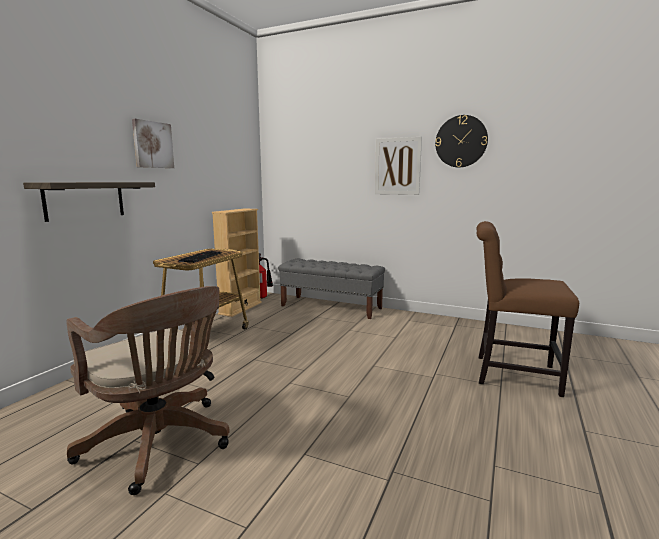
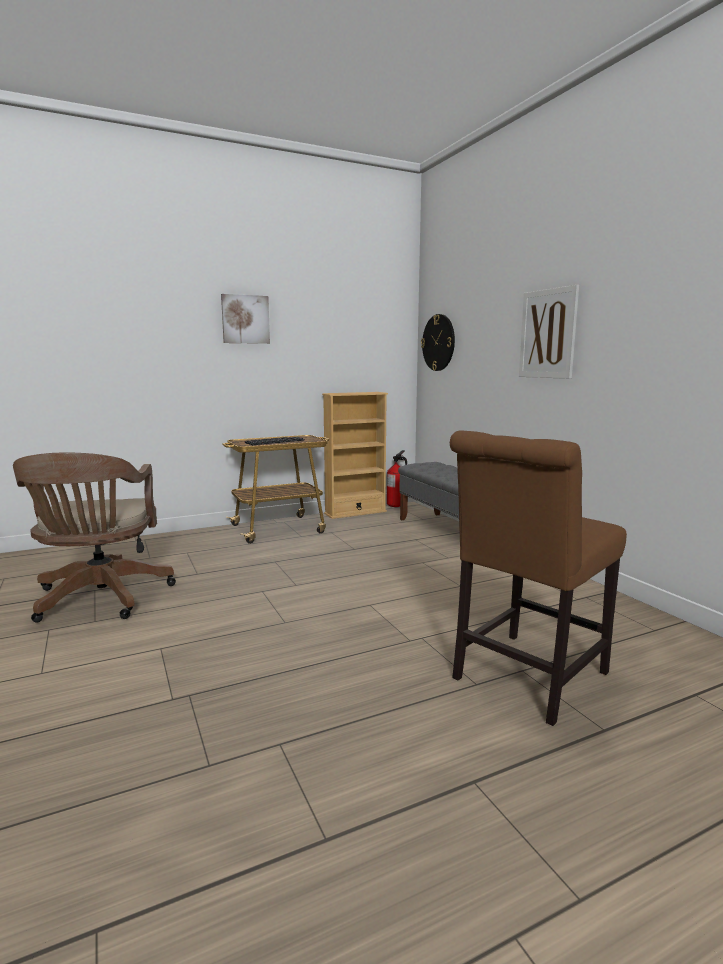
camera: 40 degrees right, 0 degrees up
(85, 200) = (163, 375): shelf -> none
(461, 141) = (631, 287): wall clock -> wall clock (438, 342)
(510, 374) = (525, 679): brown chair -> brown chair turned 105 degrees counterclockwise

